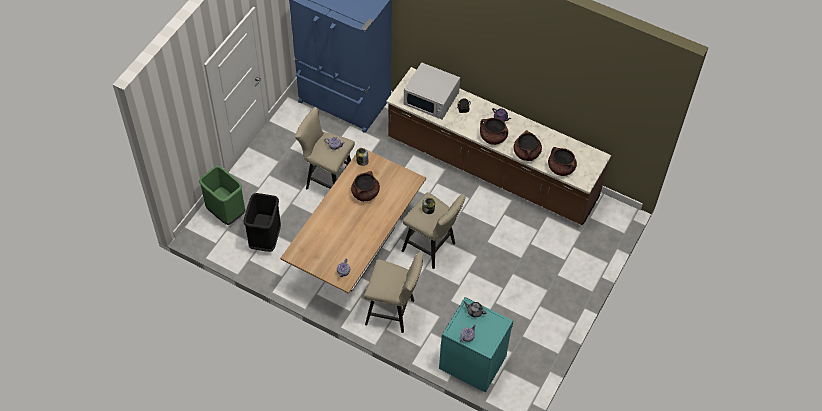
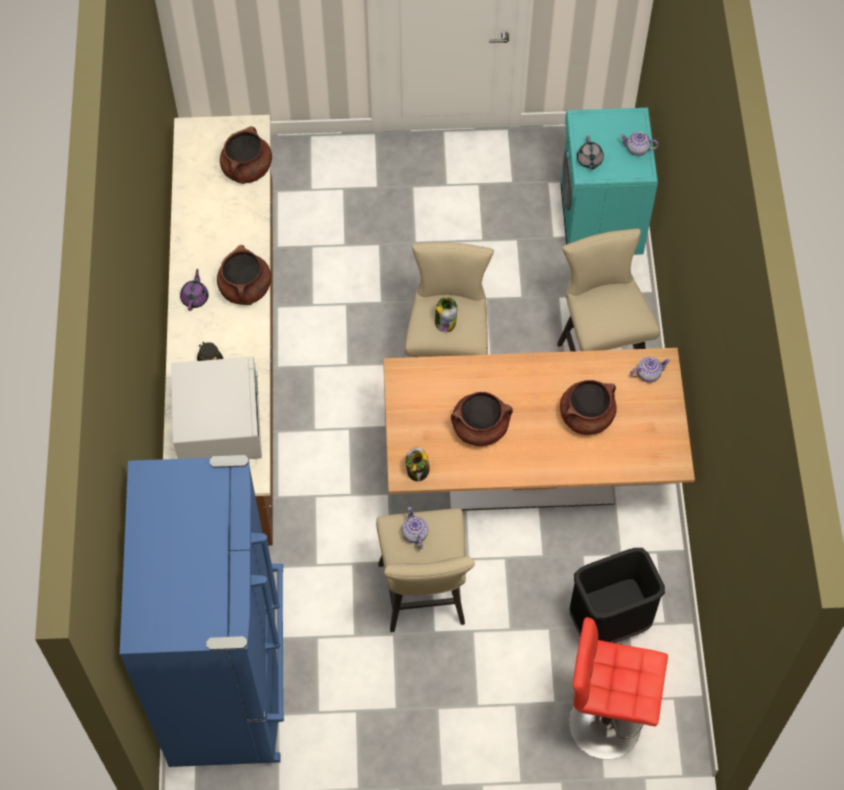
camera: 120 degrees left, 5 degrees up
(226, 213) = (604, 723): green trash can -> red stool
(526, 153) = (247, 227): brown cooking pot -> brown cooking pot (586, 416)

